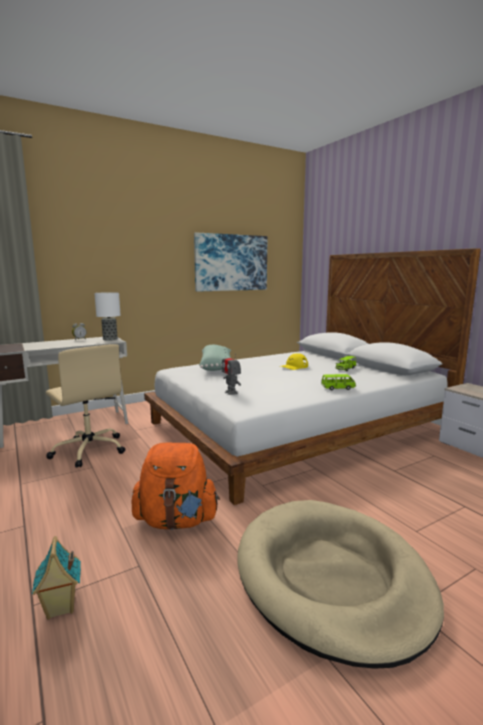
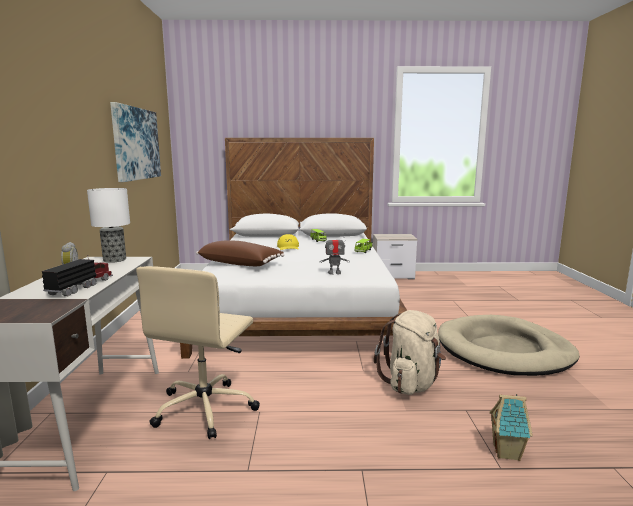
camera: 60 degrees left, 0 degrees up
(47, 346) = (82, 286): none -> toy truck
(89, 450) = (206, 408): beige office chair -> beige office chair turned 120 degrees clockwise
(176, 520) = (411, 383): orange backpack -> beige backpack
(217, 367) = (240, 263): green pillow -> brown pillow

